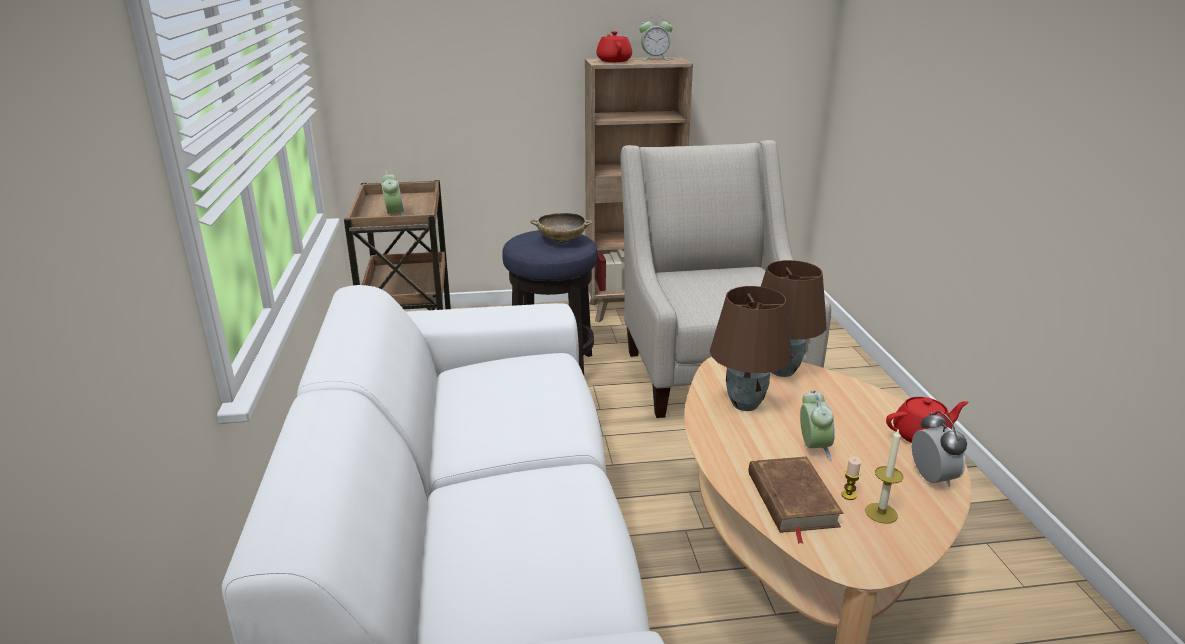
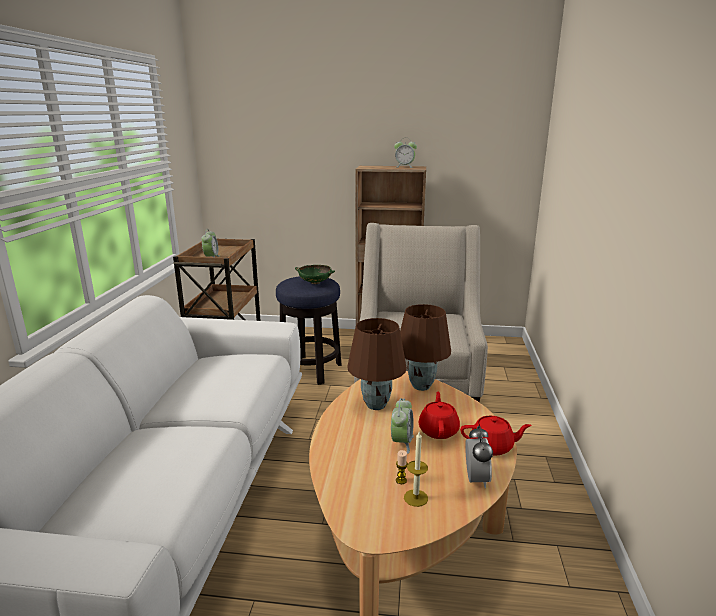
camera: 15 degrees right, 5 degrees down
(562, 241) = (315, 283): beige bowl -> green bowl
(614, 61) = (375, 167): red teapot -> red teapot (438, 430)
(791, 500) = (356, 476): brown book -> none

